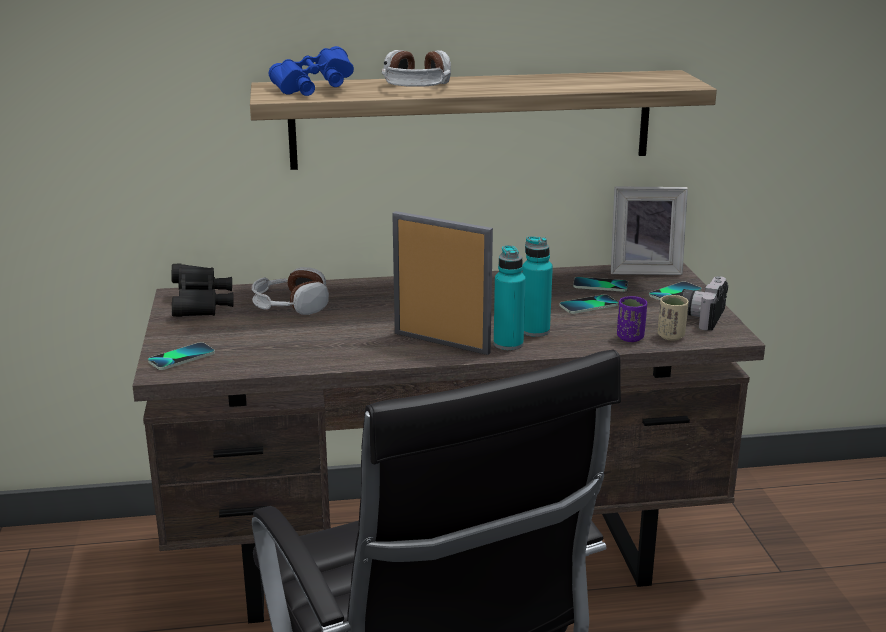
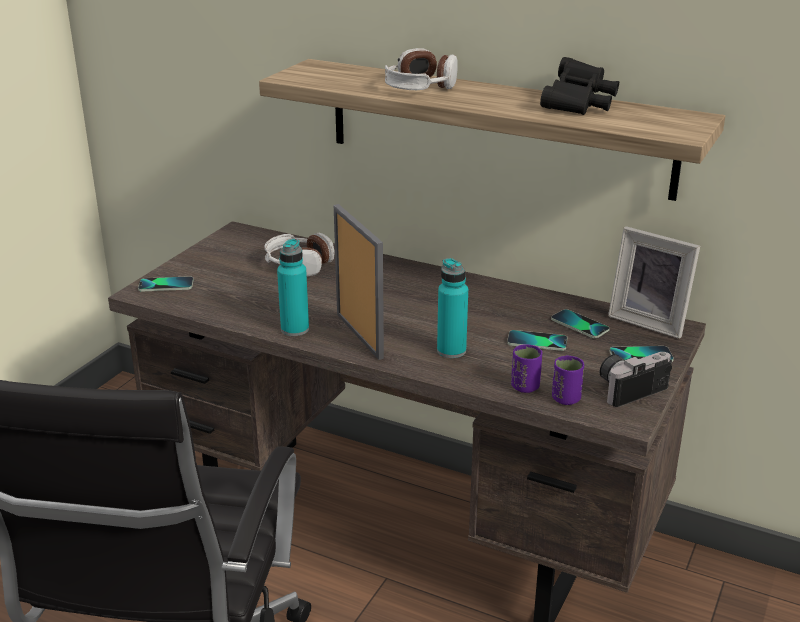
camera: 35 degrees right, 5 degrees up
(201, 305) = (239, 245): black binoculars -> black binoculars (579, 105)
(314, 90) = (332, 76): blue binoculars -> none
(508, 344) = (410, 355): turquoise bottle -> turquoise bottle (295, 329)
(671, 336) = (566, 399): beige cup -> purple cup

